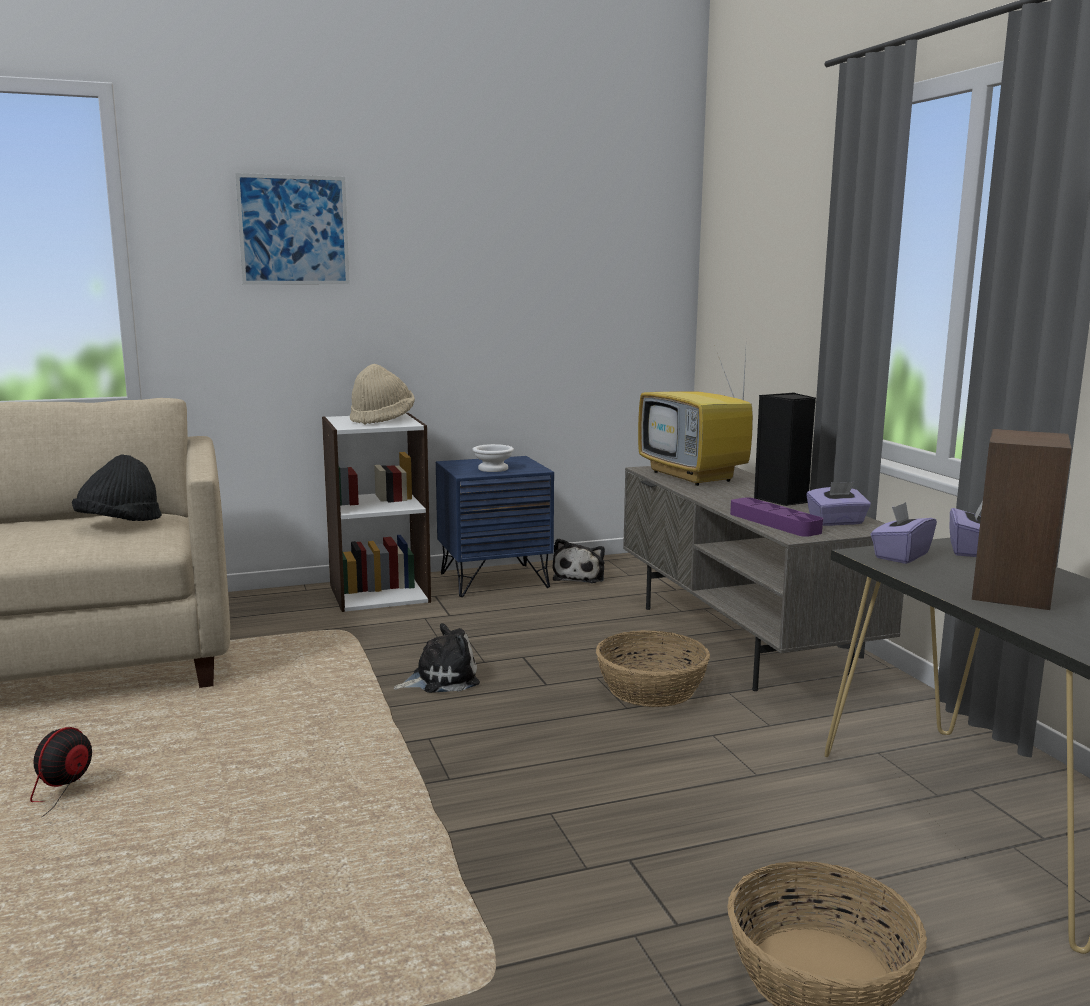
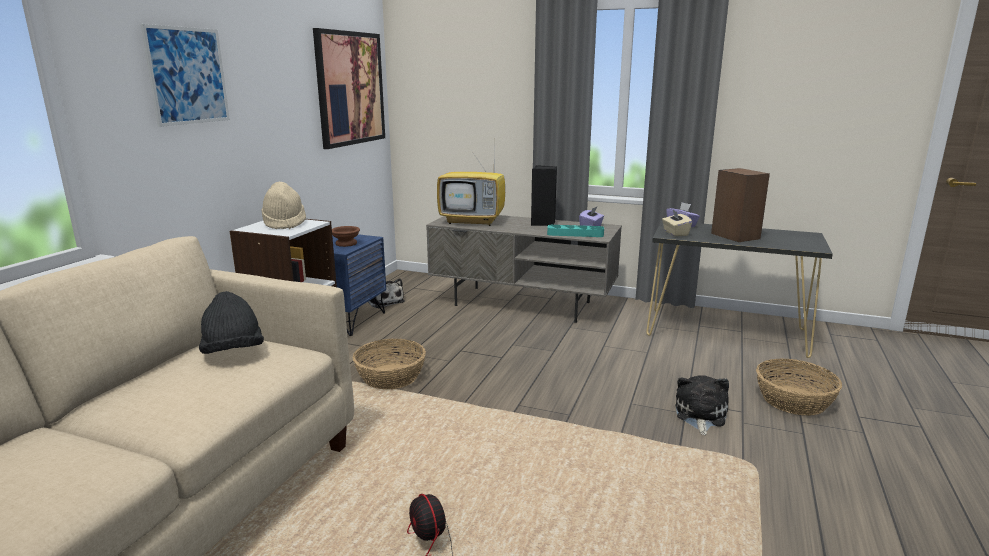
camera: 50 degrees left, 5 degrees up
(441, 679) = (453, 378): plush toy -> plush toy (700, 415)
(494, 469) = (347, 243): white bowl -> brown bowl
(600, 256) = (350, 88): none -> picture
(651, 688) = (543, 339): basket -> basket (390, 376)
(774, 523) = (575, 234): purple tray -> turquoise tray
(900, 555) = (675, 233): purple tissue box -> beige tissue box

